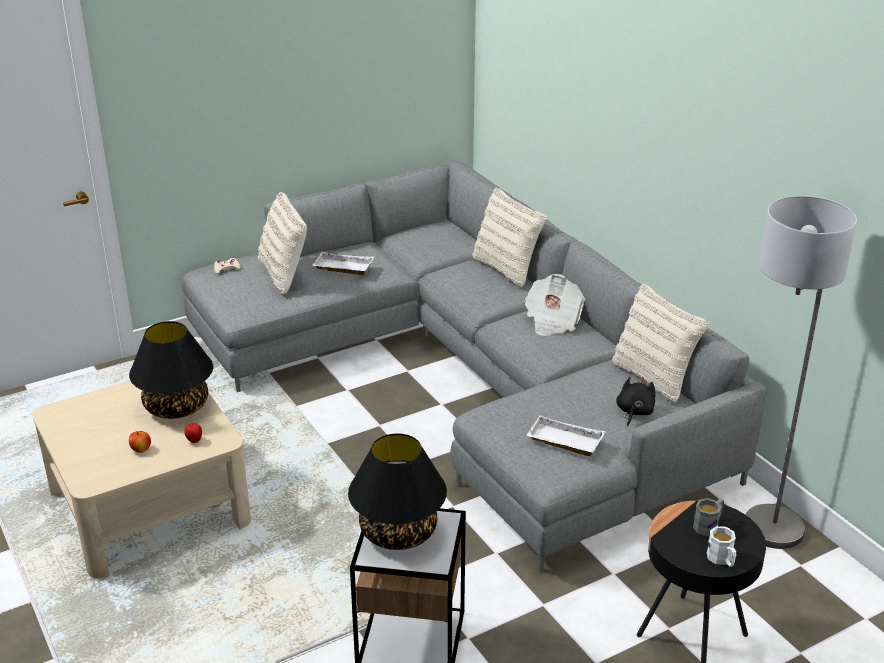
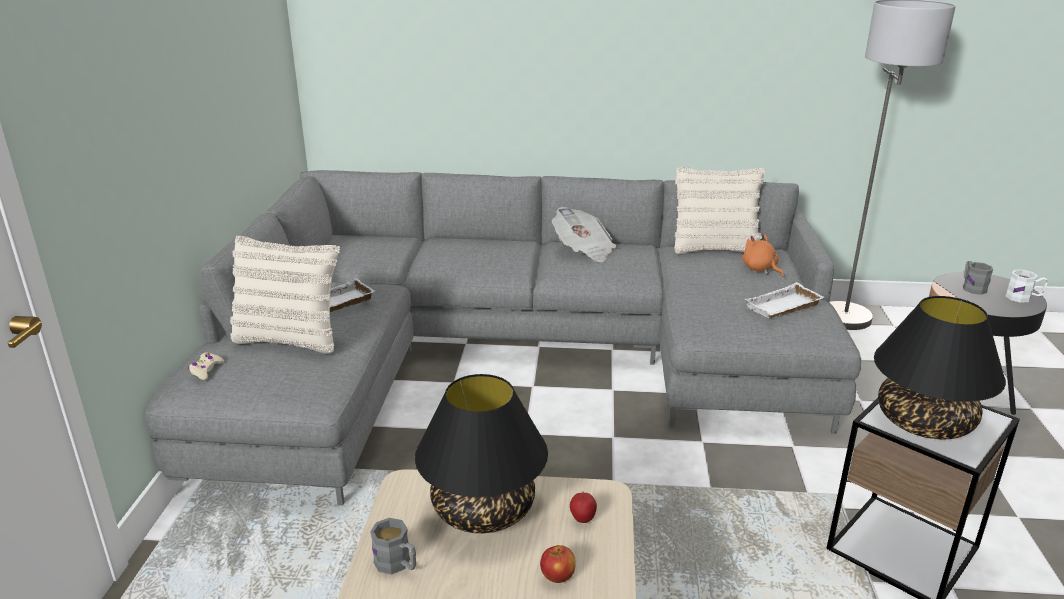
camera: 55 degrees left, 5 degrees down
(113, 400) = (397, 564): none -> grey mug
(507, 270) = (470, 240): beige pillow -> none
(634, 412) = (760, 269): black plush toy -> orange plush toy

